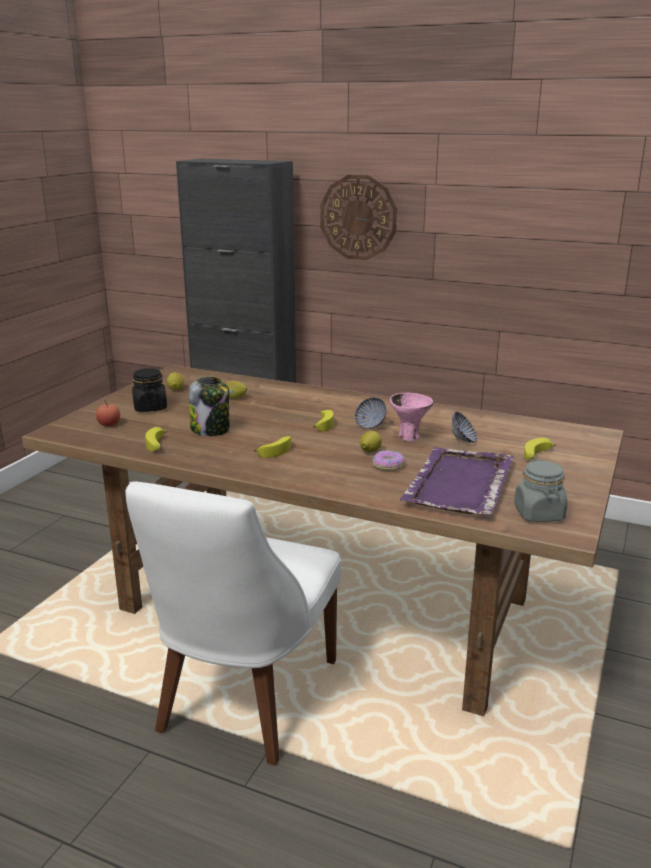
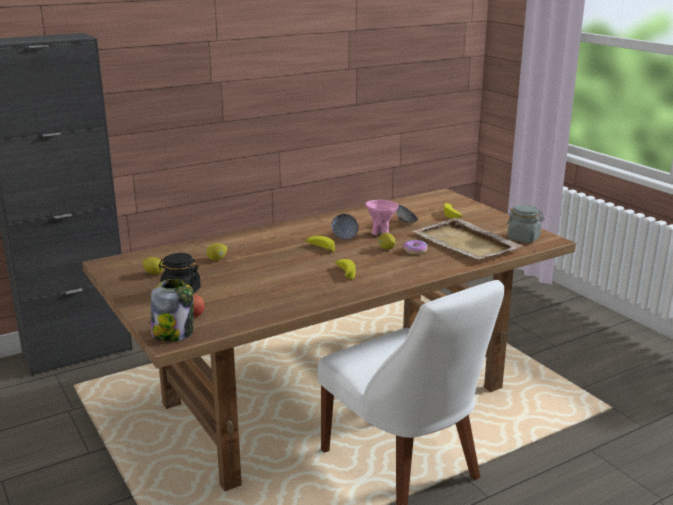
camera: 55 degrees left, 0 degrees up
(157, 445) = (272, 307): banana -> none
(211, 429) = (270, 282): jar -> jar (173, 333)
(358, 217) = (152, 79): wall clock -> none
(458, 485) = (466, 243): purple tray -> beige tray

